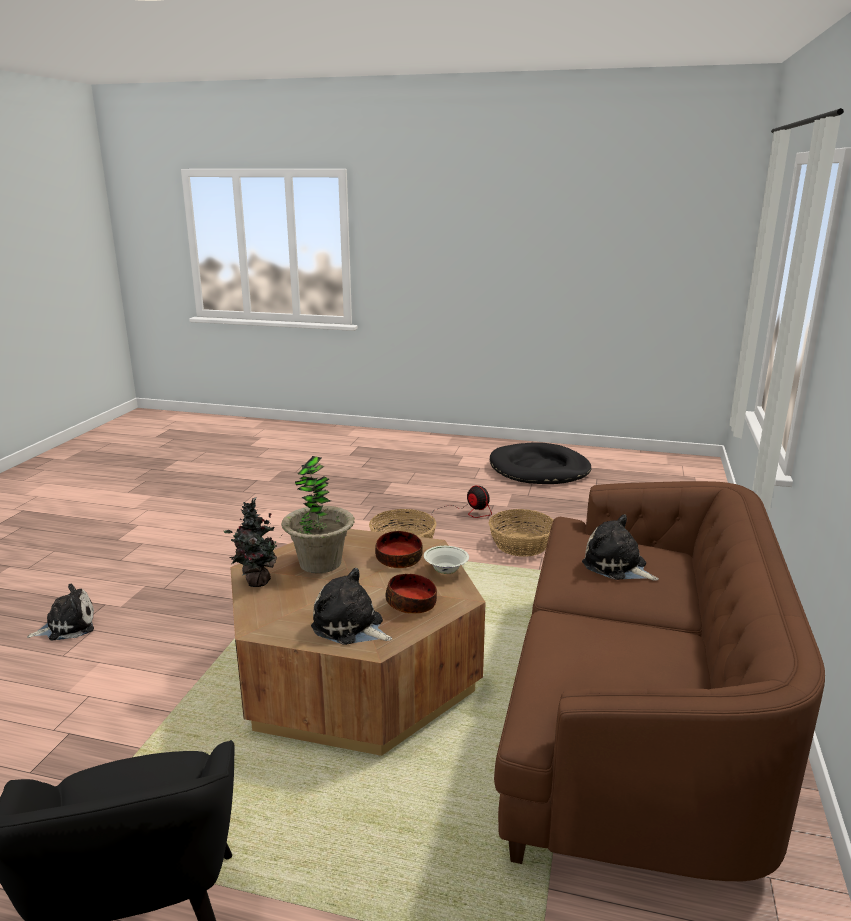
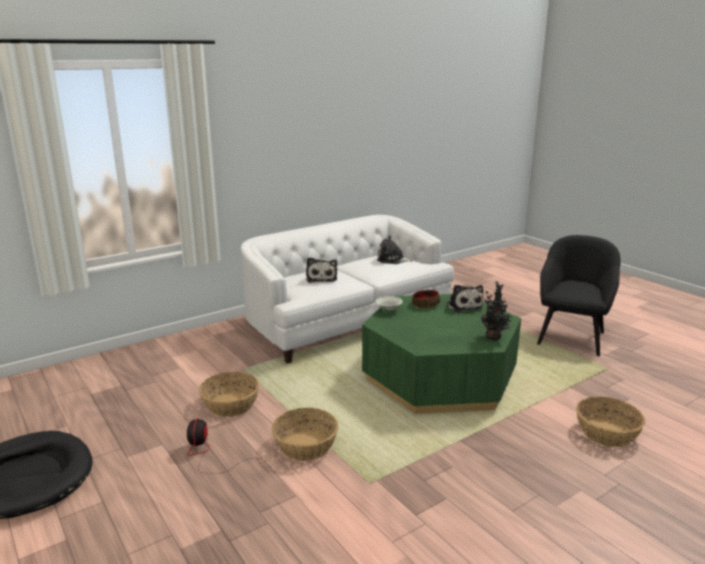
camera: 140 degrees left, 0 degrees up
(68, 626) = (627, 488): plush toy -> plush toy (392, 260)
(83, 684) = (606, 432): none -> basket
(320, 563) = (449, 335): potted plant -> none
(356, 672) = (439, 377): brown coffee table -> green coffee table
(398, 559) = (403, 323): bowl -> none
(633, 718) = (346, 321): brown sofa -> white sofa

